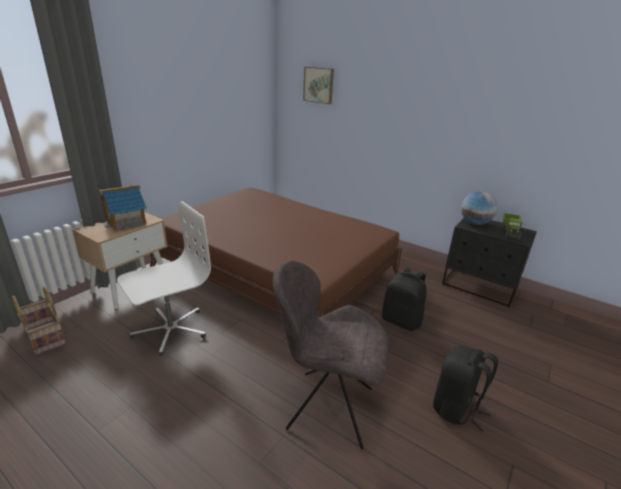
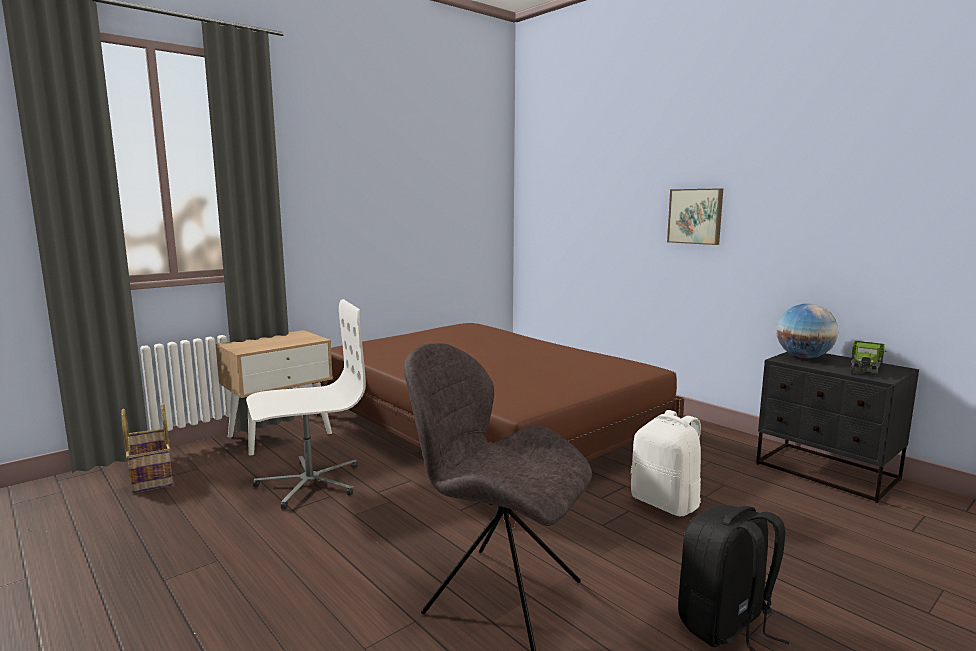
camera: 15 degrees right, 15 degrees down
(126, 222) = (283, 340): toy house -> none
(319, 85) = (569, 179): picture -> picture (695, 216)
(401, 321) = (666, 503): black backpack -> white backpack

